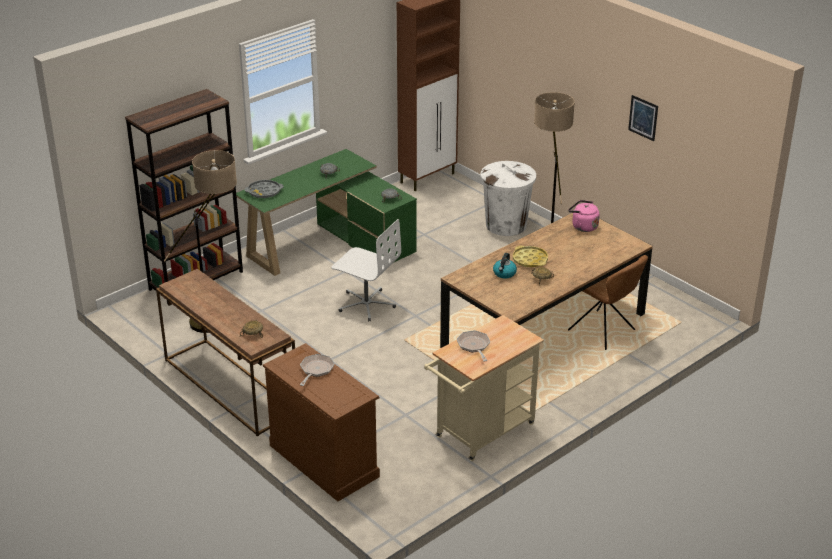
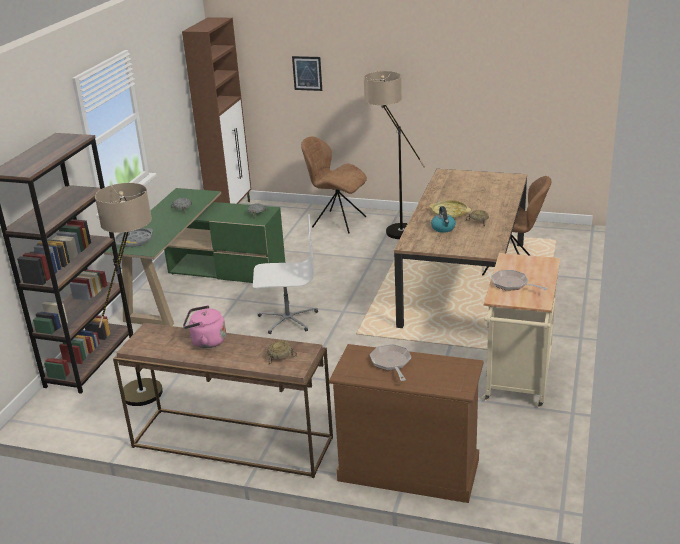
camera: 30 degrees left, 5 degrees down
(506, 225) = (337, 221): white trash can -> brown chair
(583, 226) = (456, 178): pink kettle -> pink kettle (206, 341)
(643, 118) = (466, 70): picture -> picture (307, 73)

